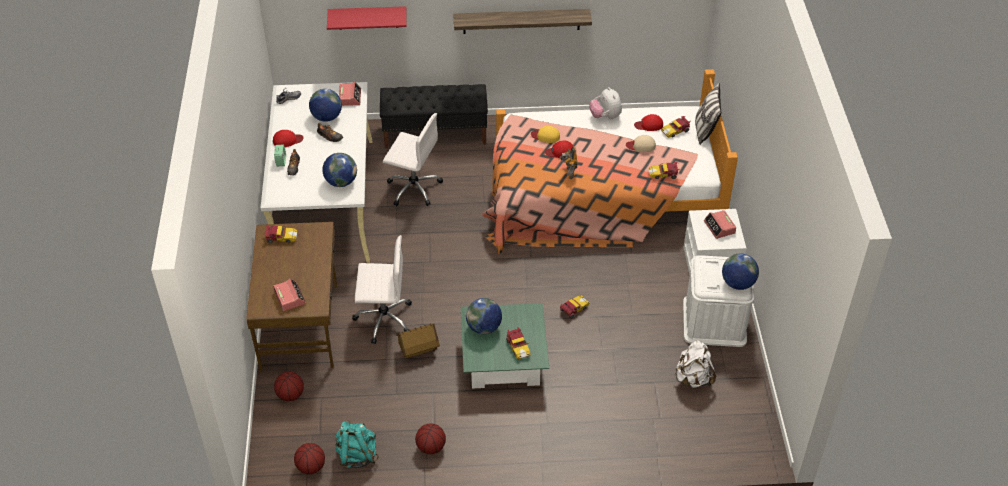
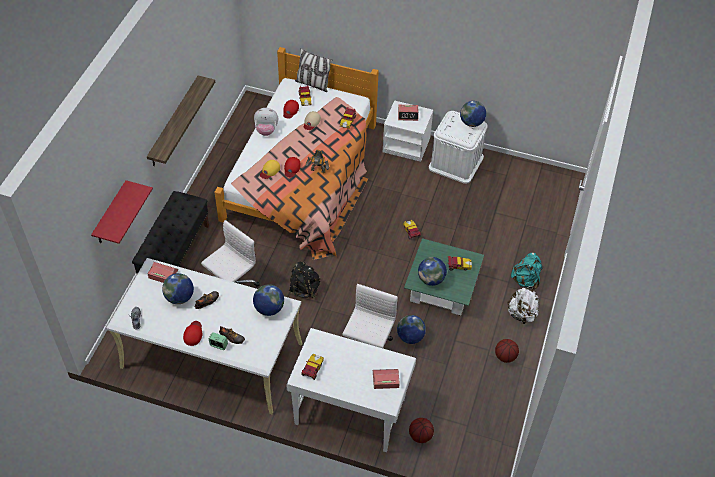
camera: 70 degrees left, 5 degrees up
(301, 326) = (350, 410): brown desk -> white desk
(310, 467) = (497, 439): basketball -> none
(357, 455) = (496, 406): turquoise backpack -> turquoise backpack (525, 280)
(419, 350) = (410, 337): toy house -> globe
(442, 242) = (304, 288): none -> black backpack
(693, 378) = (500, 191): white backpack -> white backpack (521, 314)

